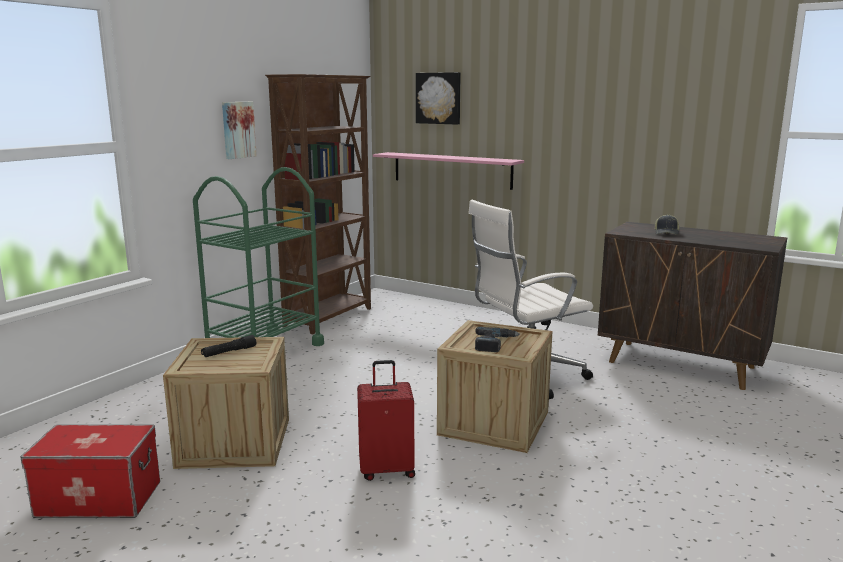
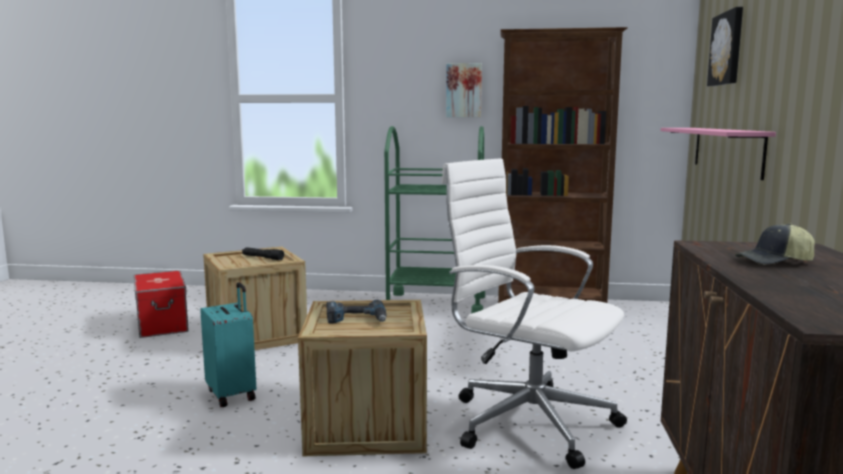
camera: 65 degrees right, 5 degrees down
(387, 469) = (232, 394): red suitcase -> turquoise suitcase

